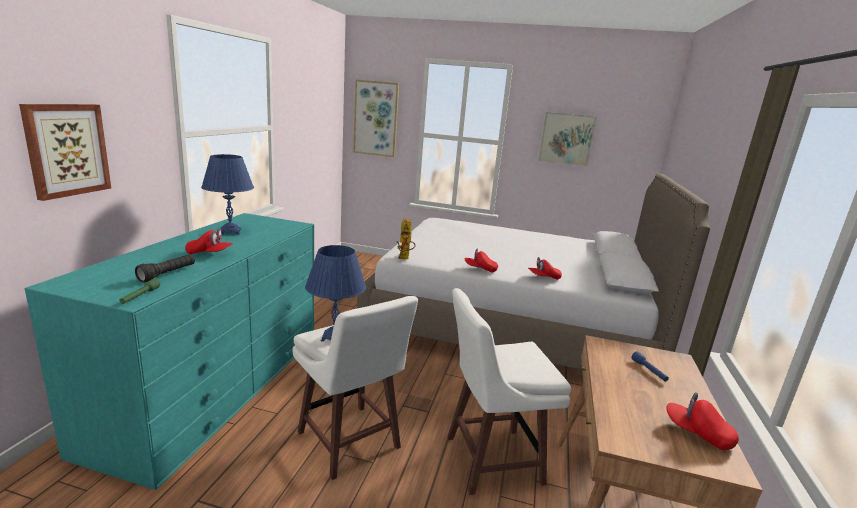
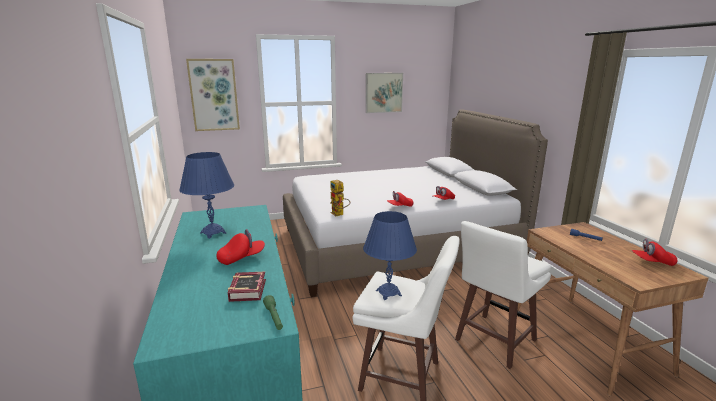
camera: 30 degrees left, 0 degrees up
(66, 149) = (81, 183): picture -> none
(167, 274) = (249, 289): black flashlight -> book

